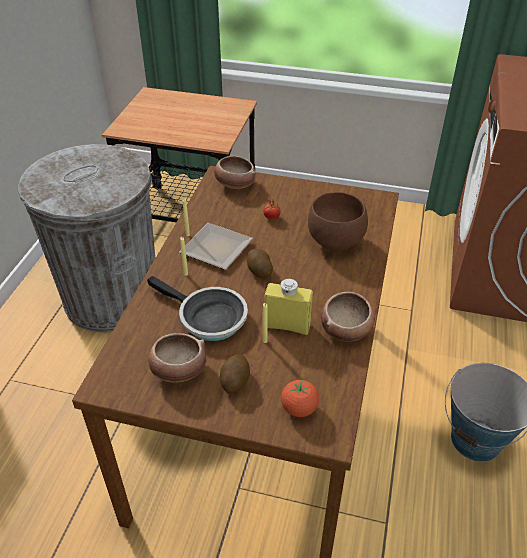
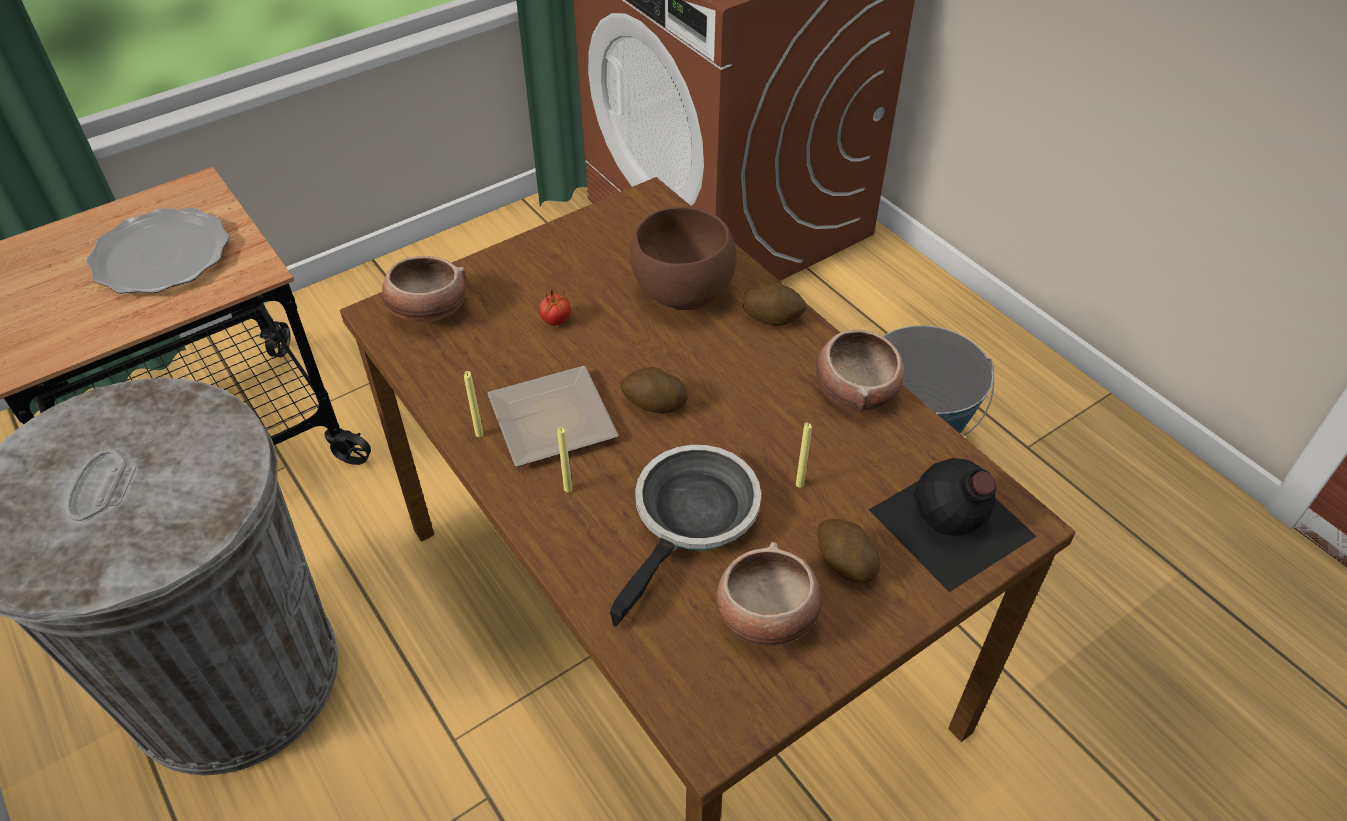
camera: 50 degrees left, 5 degrees up
(200, 121) = (162, 255): none -> plate
(208, 318) = (692, 519): frying pan -> frying pan turned 45 degrees counterclockwise
(287, 325) = (793, 443): yellow bottle -> none
(299, 408) = (951, 525): tomato -> black bottle
(358, 276) = (772, 317): none -> potato

